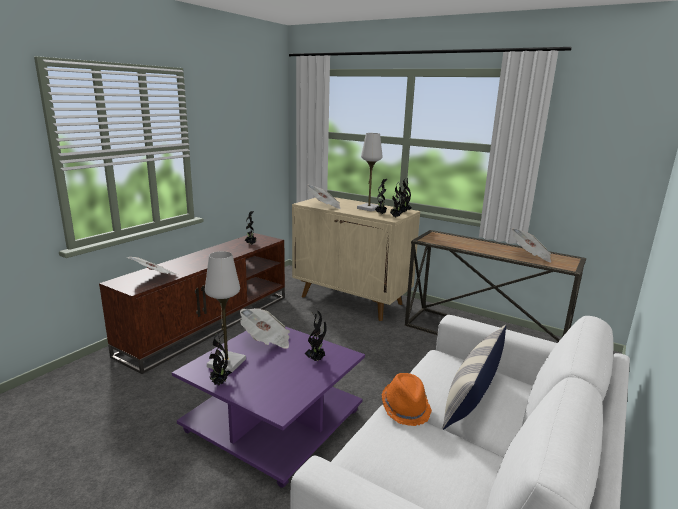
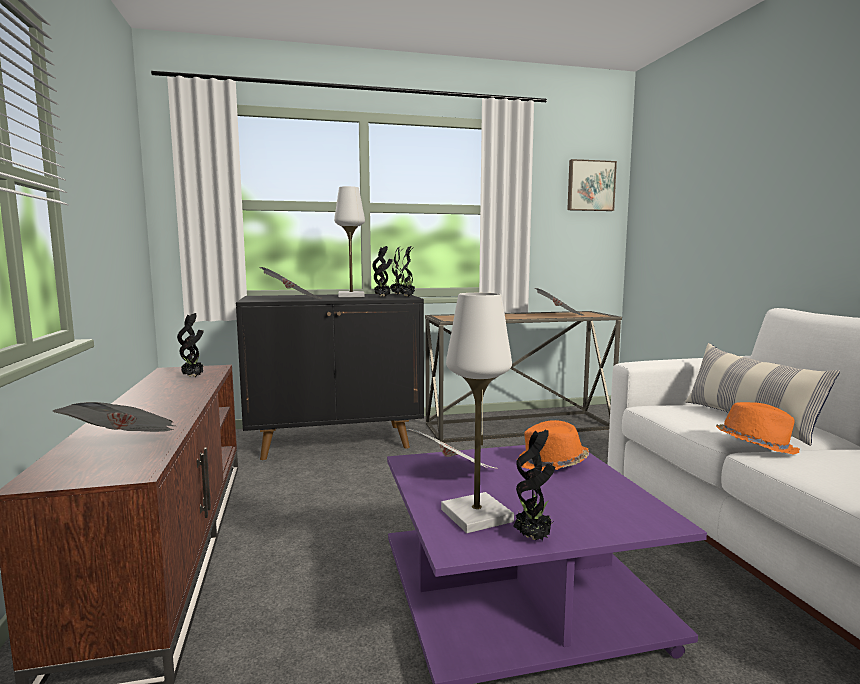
camera: 45 degrees left, 10 degrees down
(316, 359) = (552, 463): potted plant -> orange hat
(352, 300) = (336, 441): beige cabinet -> black cabinet
(624, 132) = (590, 186): none -> picture

